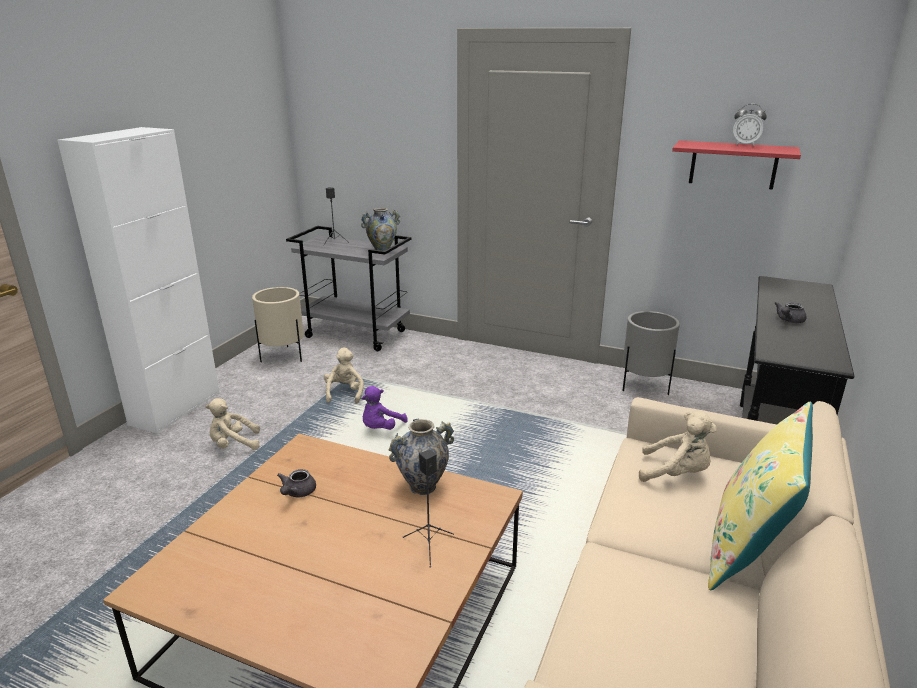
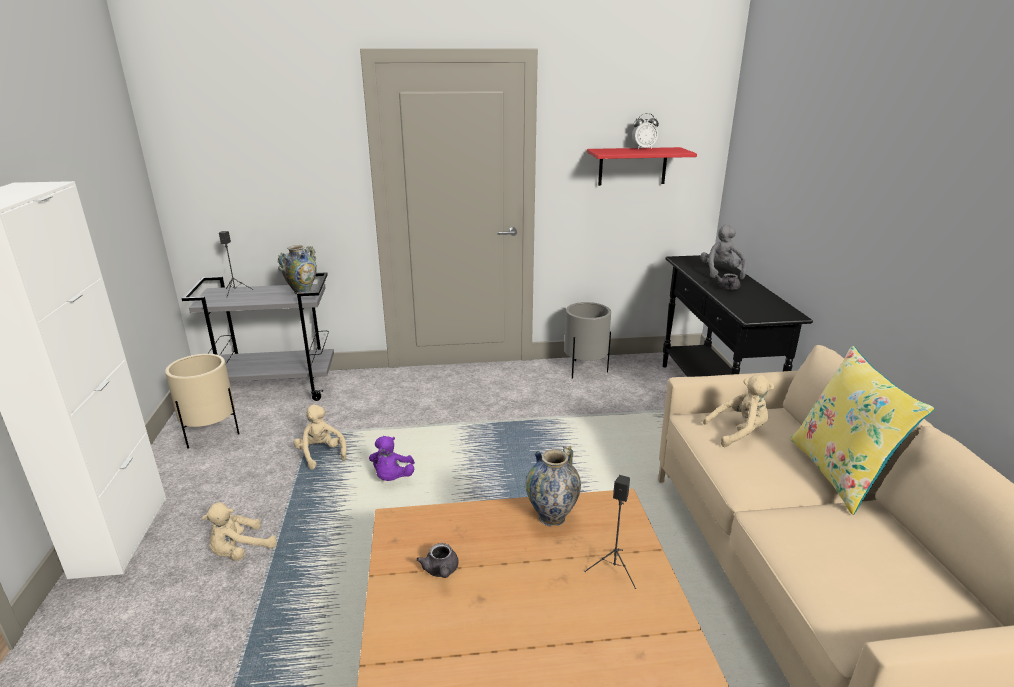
camera: 30 degrees left, 0 degrees up
(805, 303) = (721, 272): none -> grey plush toy

